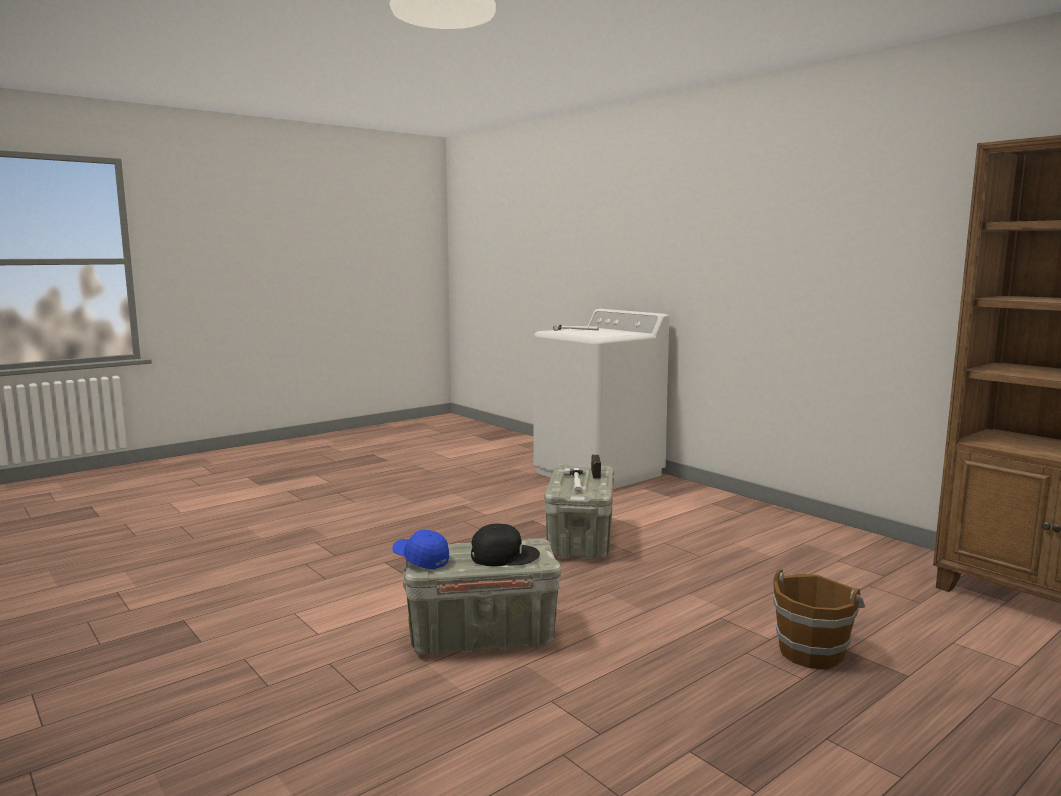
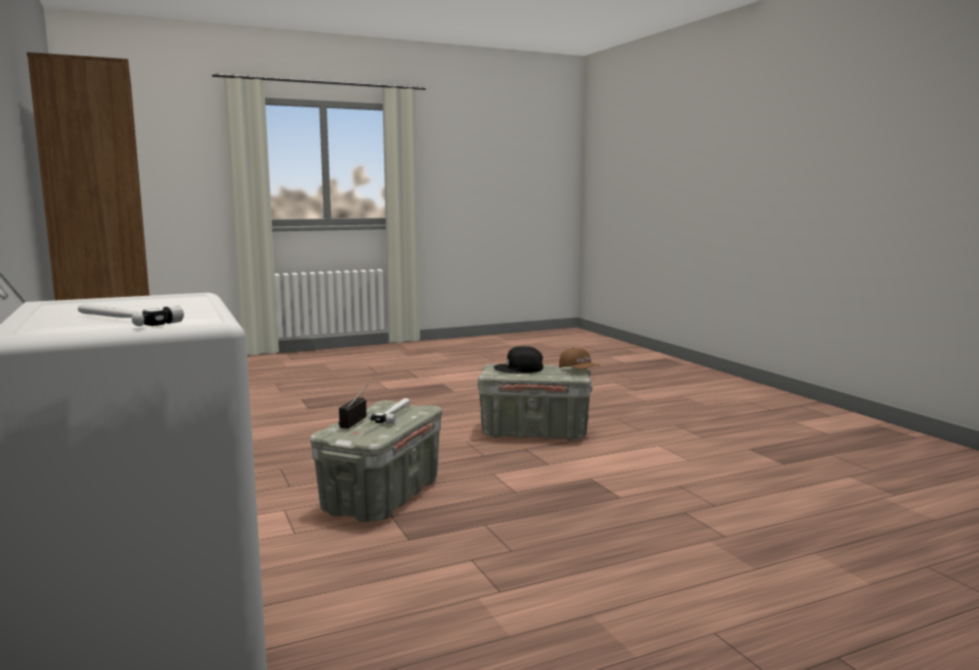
camera: 165 degrees left, 0 degrees up
(420, 559) = (579, 370): blue cap -> brown cap
(811, 652) = (331, 409): brown bucket -> none

